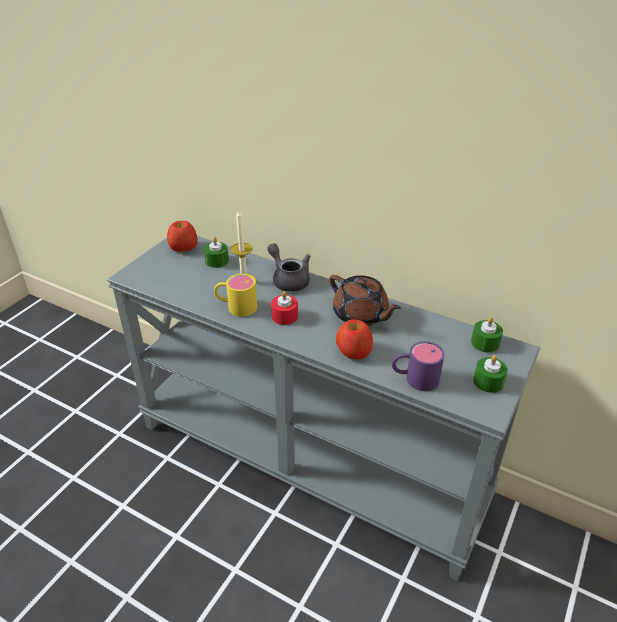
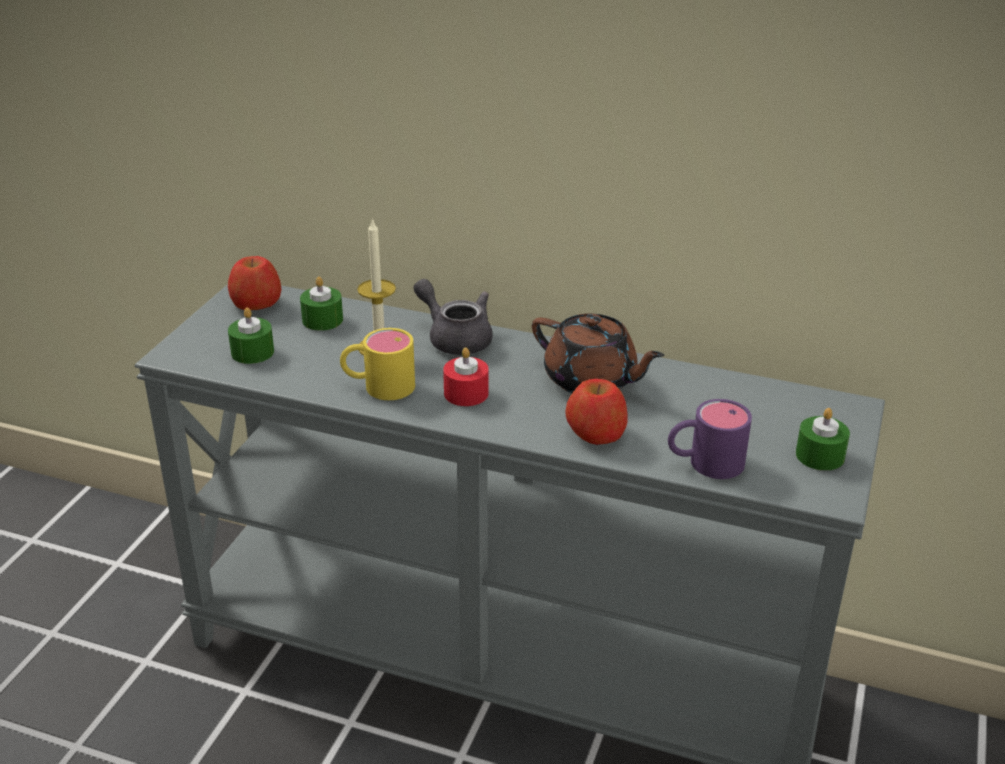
camera: 10 degrees left, 5 degrees down
(485, 343) = (799, 402): green candle -> green candle (252, 352)

